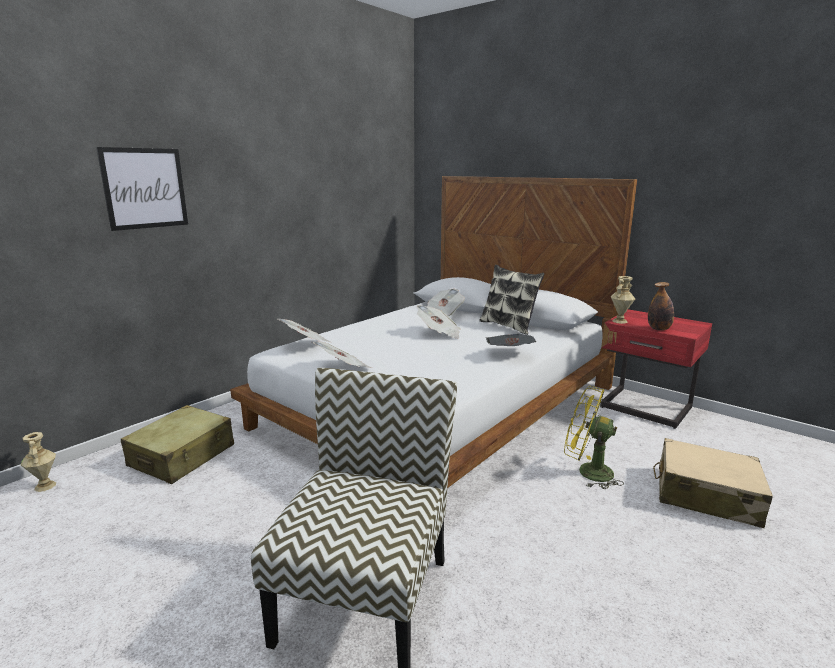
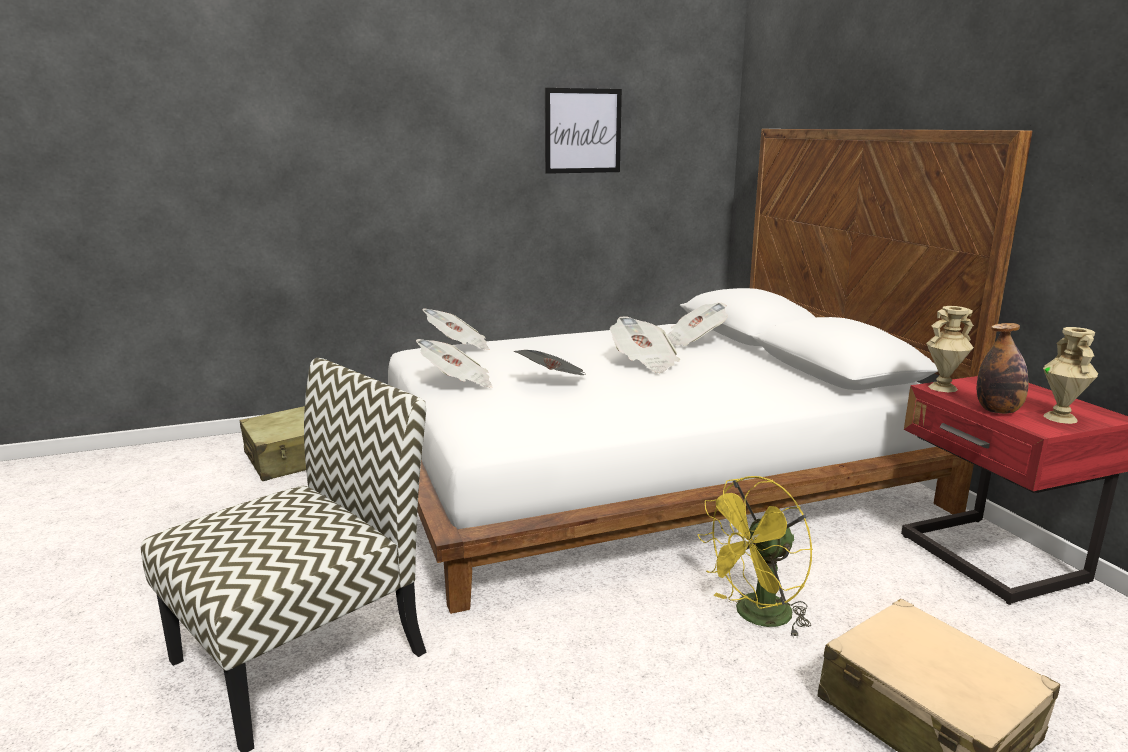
camera: 30 degrees right, 0 degrees up
(46, 486) = (169, 453): beige vase -> beige vase (1061, 418)
(145, 188) = (311, 137): picture -> picture (583, 131)
(508, 326) = (770, 370): pillow -> none
(509, 354) = (702, 405): newspaper -> newspaper (553, 382)
(587, 472) = (756, 617): yellow fan -> yellow fan turned 90 degrees counterclockwise

